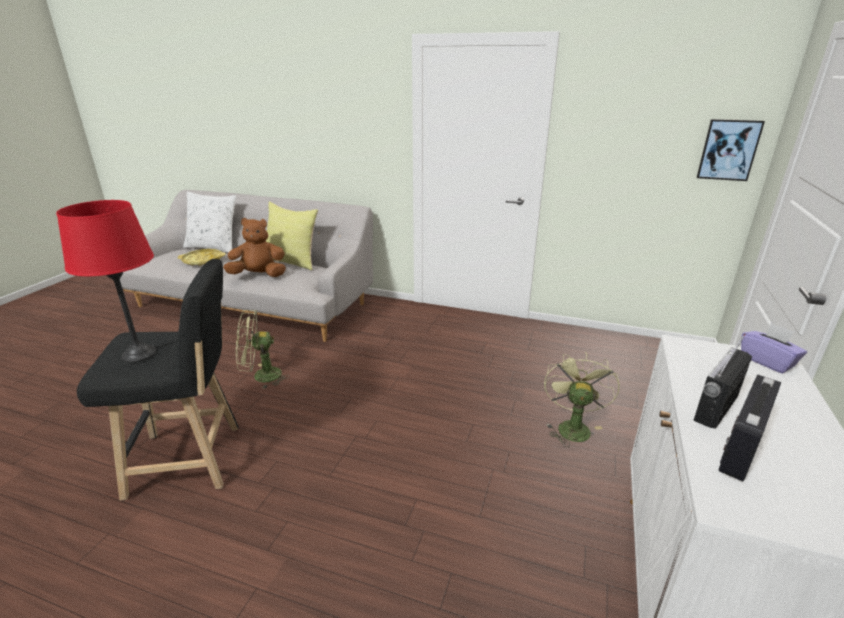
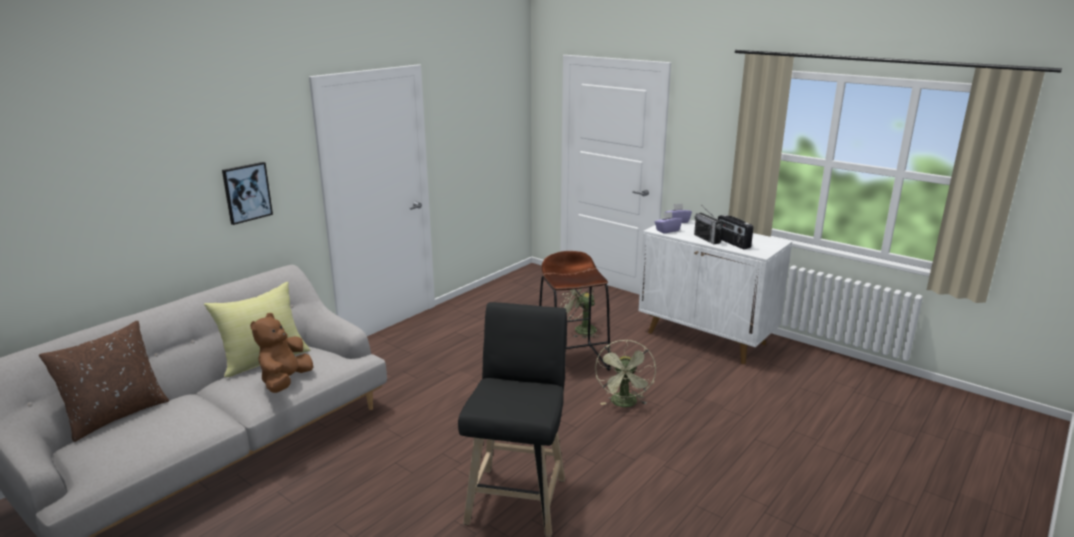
camera: 70 degrees left, 5 degrees down
(138, 353) = (520, 397): red table lamp -> none
(202, 260) = (174, 420): yellow tray -> none
(214, 247) = (116, 415): white pillow -> brown pillow
(261, 377) = (408, 453): green fan -> green fan (625, 404)
(485, 437) = (572, 360): none -> brown stool
(696, 356) = (667, 230): none -> purple tissue box
(728, 150) = (515, 129): picture -> picture (247, 192)

